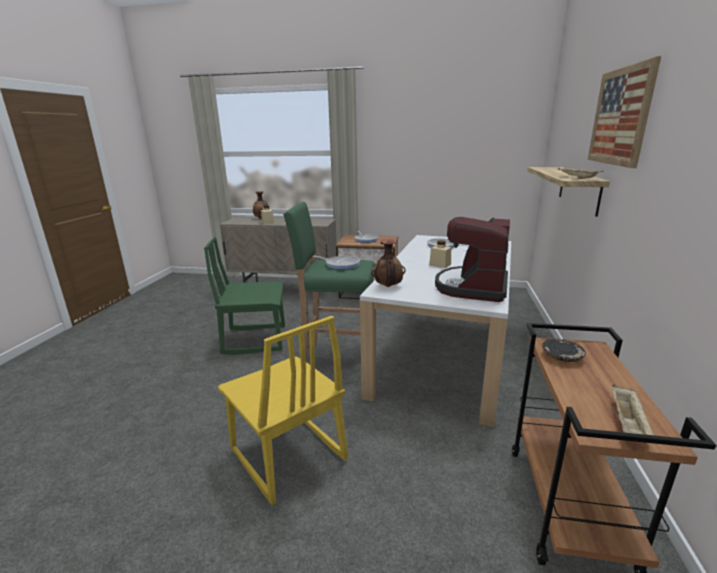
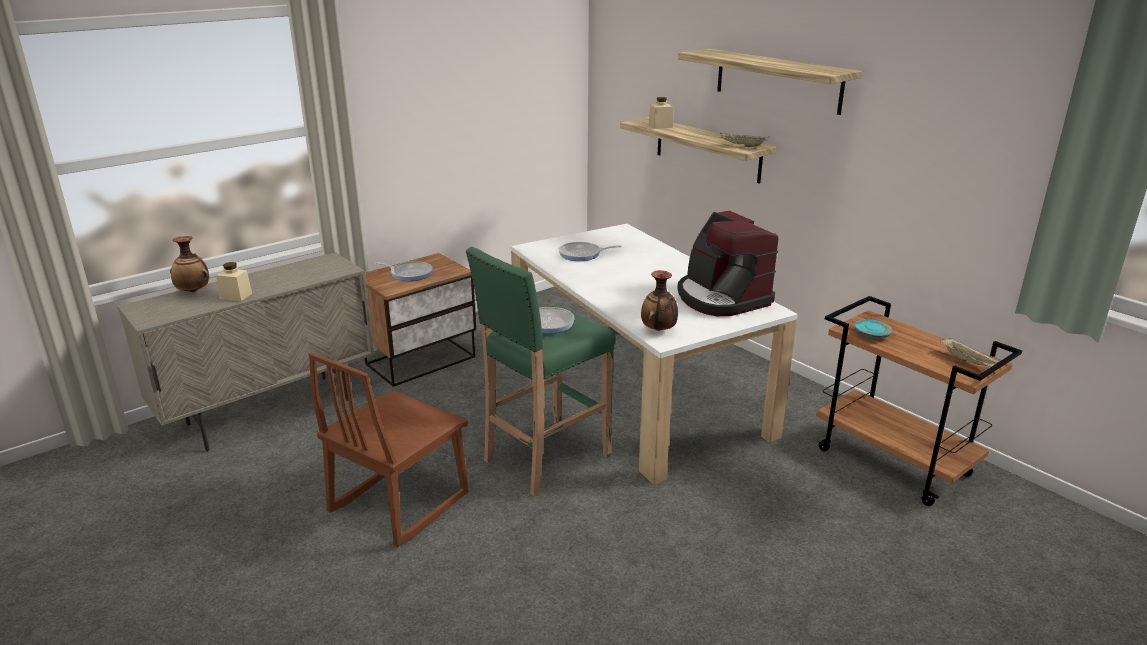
camera: 50 degrees left, 5 degrees up
(255, 339) = (398, 502): green chair -> brown chair
(287, 456) = (691, 576): yellow chair -> none
(440, 265) = (638, 282): beige jar -> beige jar (660, 126)
(562, 356) = (872, 334): black plate -> turquoise plate
(620, 116) = (777, 80): picture -> shelf

